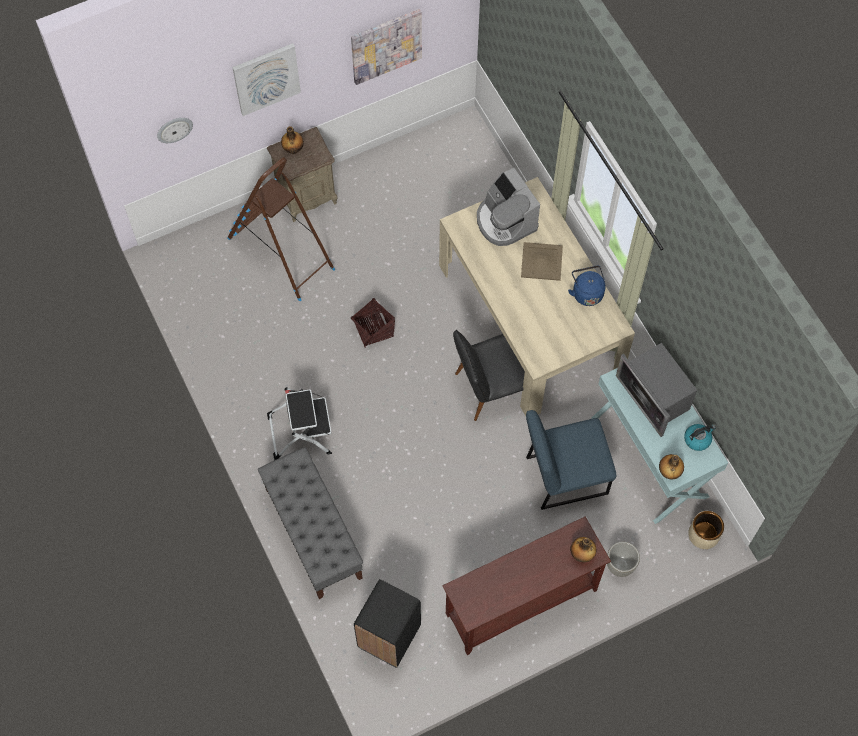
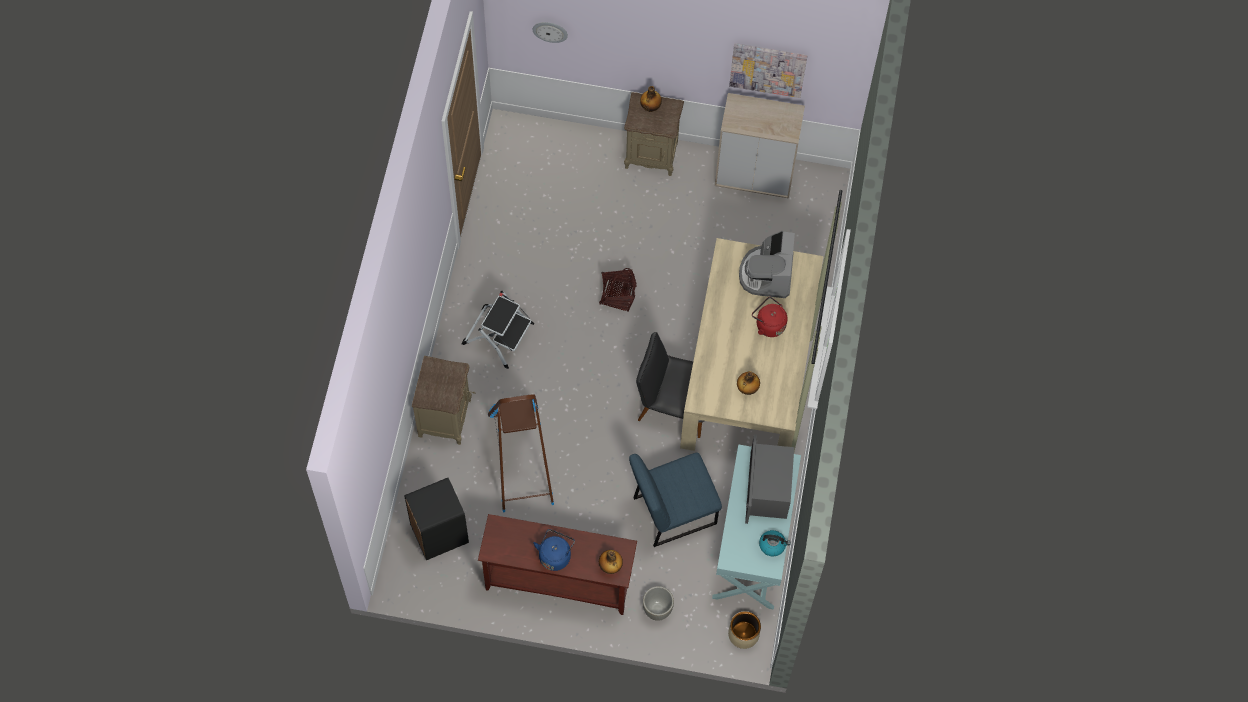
camera: 35 degrees right, 0 degrees up
(266, 78) = (645, 35): picture -> none
(280, 253) = (594, 186): brown step ladder -> brown step ladder (520, 458)
(313, 532) = (446, 418): grey bench -> beige nightstand
(405, 160) = (755, 176): none -> beige cabinet
(541, 261) = (768, 324): beige tray -> red kettle
(564, 475) = (672, 511): blue chair -> blue chair turned 45 degrees counterclockwise
(586, 292) = (783, 373): blue kettle -> blue kettle (555, 555)
(669, 472) = (728, 553): bottle -> bottle (747, 388)

